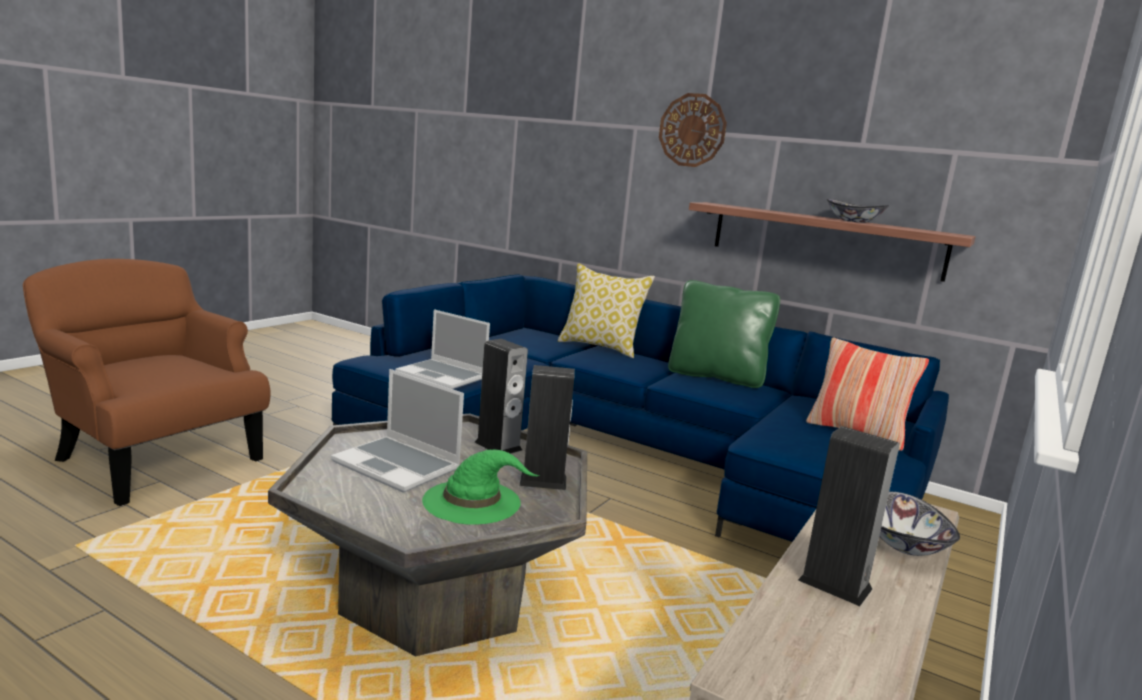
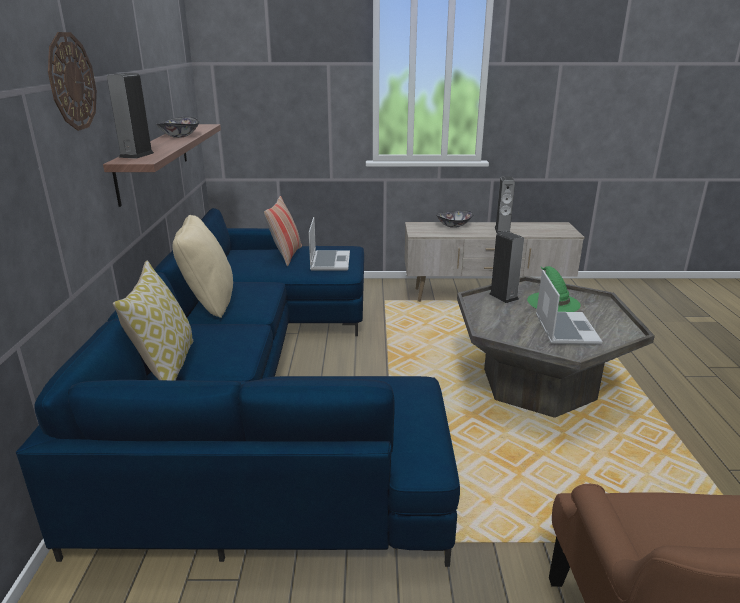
camera: 120 degrees left, 10 degrees up
(443, 376) = (402, 392): laptop -> laptop (329, 261)
(498, 446) = (490, 318): speaker -> speaker (136, 155)
(716, 376) = (209, 302): green pillow -> beige pillow

